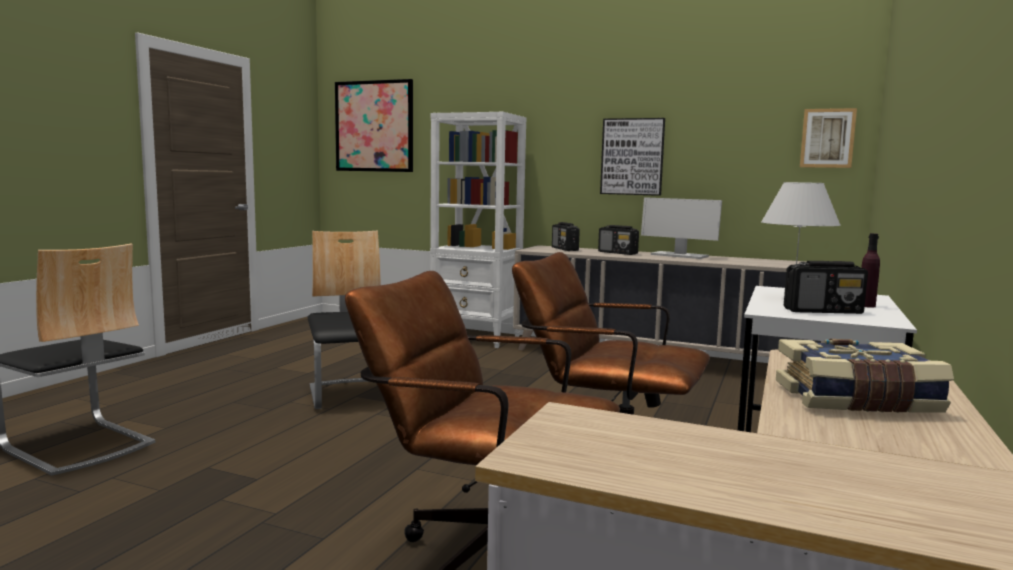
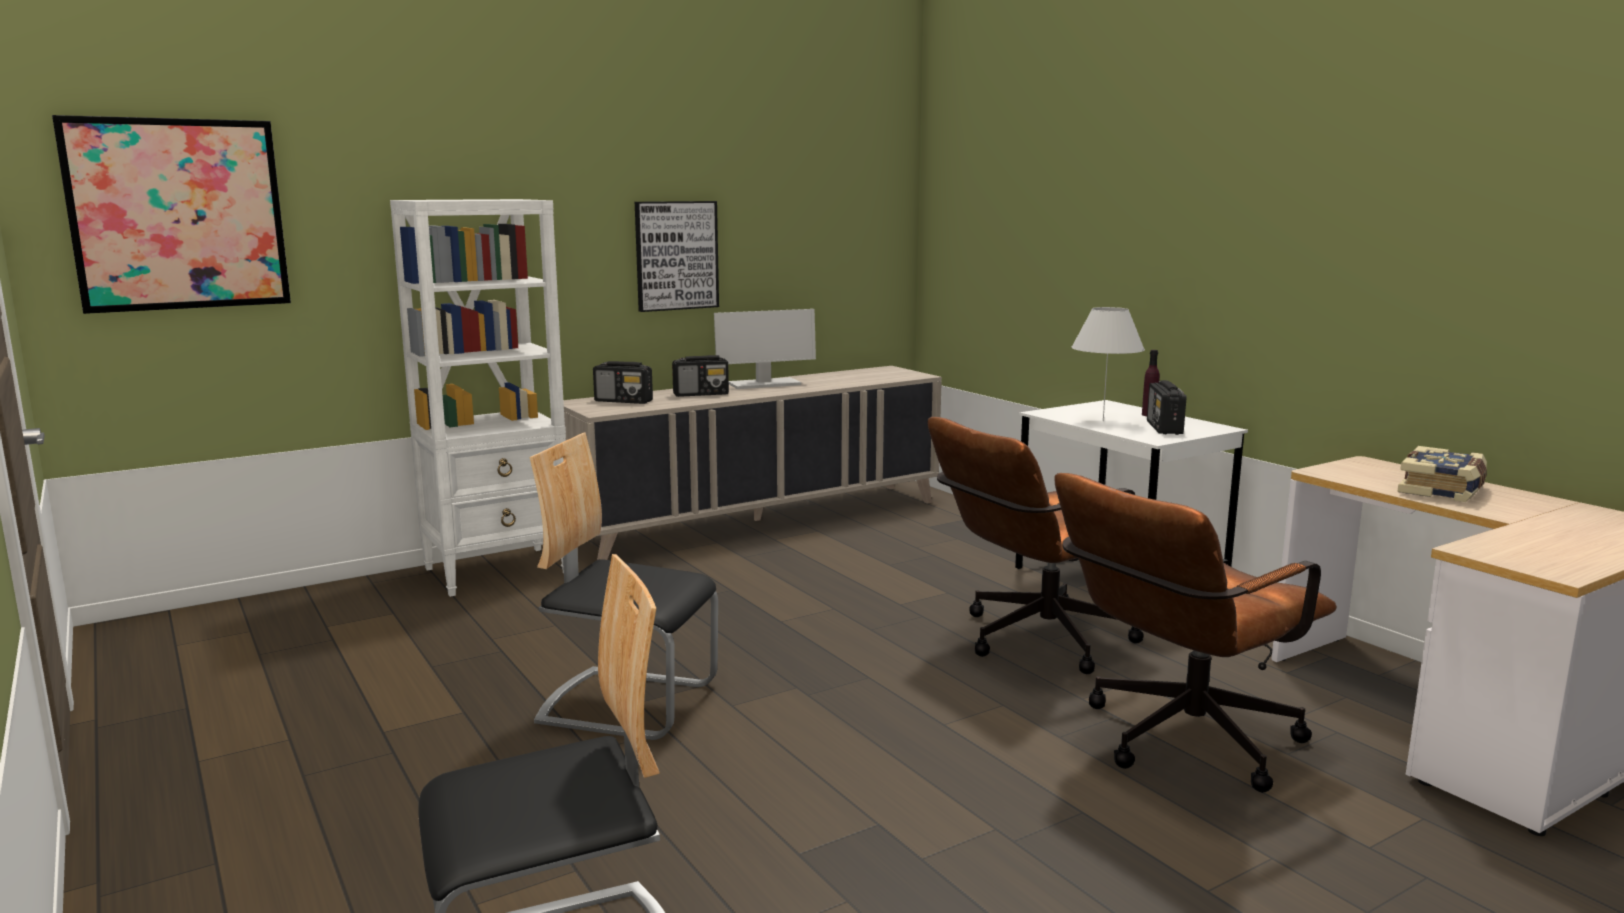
camera: 55 degrees left, 5 degrees up
(823, 311) = (1164, 428): radio -> radio turned 150 degrees clockwise
(827, 138) = (879, 225): picture -> none

